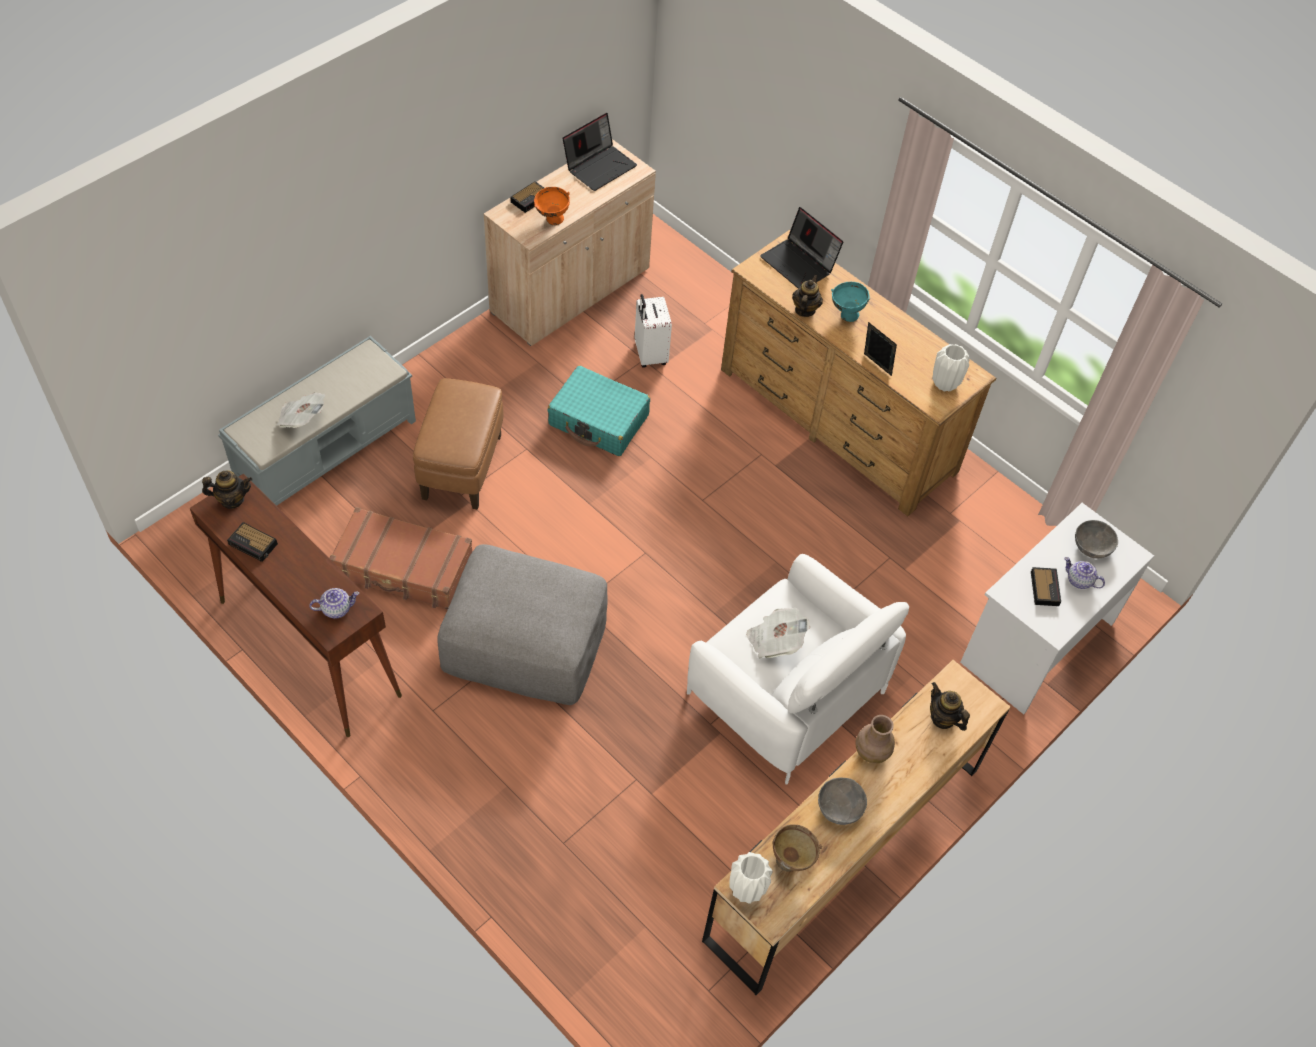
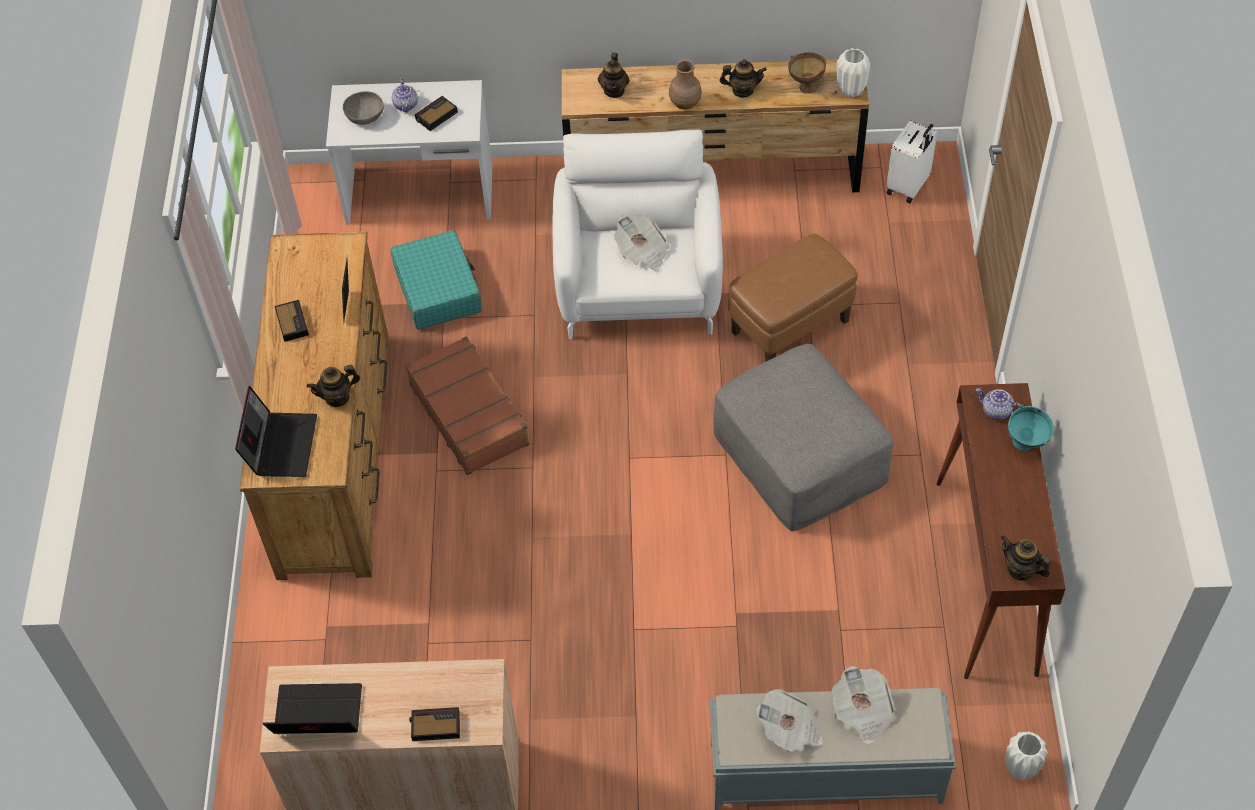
camera: 130 degrees left, 0 degrees up
(254, 544) = (1028, 512): alarm clock -> alarm clock (292, 322)
(341, 381) = (790, 730): none -> newspaper
(403, 568) = (848, 591): brown suitcase -> brown suitcase (469, 413)
(462, 467) = (710, 654): brown ottoman -> brown ottoman (789, 327)
(551, 220) = (444, 680): orange bowl -> none
(599, 420) = (539, 608): turquoise suitcase -> turquoise suitcase (438, 289)
(649, 355) = (416, 644): white suitcase -> white suitcase (908, 186)
(839, 808) = (742, 90): grey bowl -> teapot
(845, 314) = (309, 368): turquoise bowl -> turquoise bowl (1026, 445)
(945, 384) = (317, 256): white vase -> white vase (1021, 768)

